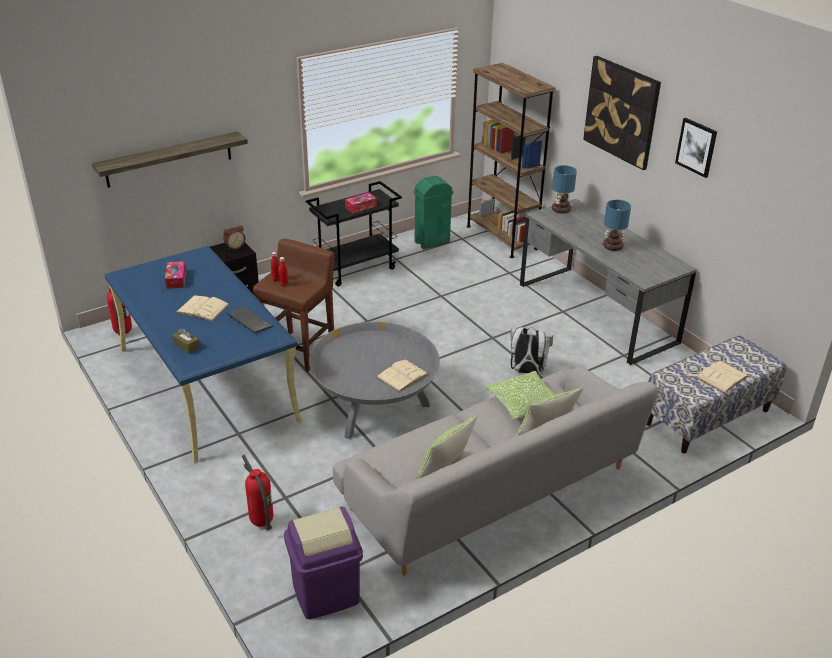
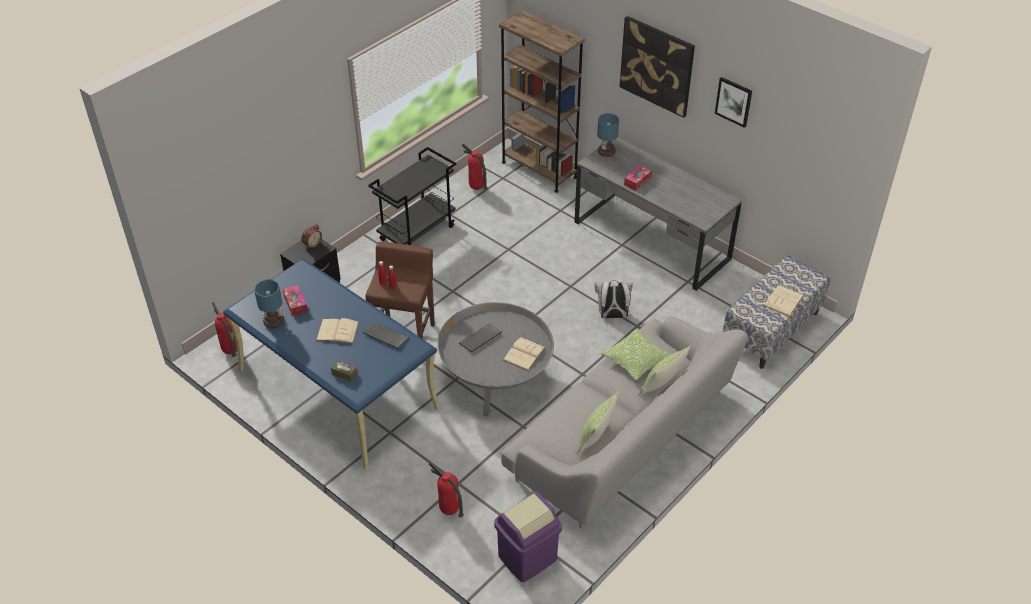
camera: 15 degrees left, 10 degrees up
(169, 159) = (249, 184): shelf -> none
(361, 207) = (420, 180): tissue box -> tissue box (637, 181)
(361, 354) = (480, 339): none -> keyboard
(431, 242) = (476, 188): green trash can -> fire extinguisher
(612, 247) = (664, 188): table lamp -> table lamp (273, 322)

